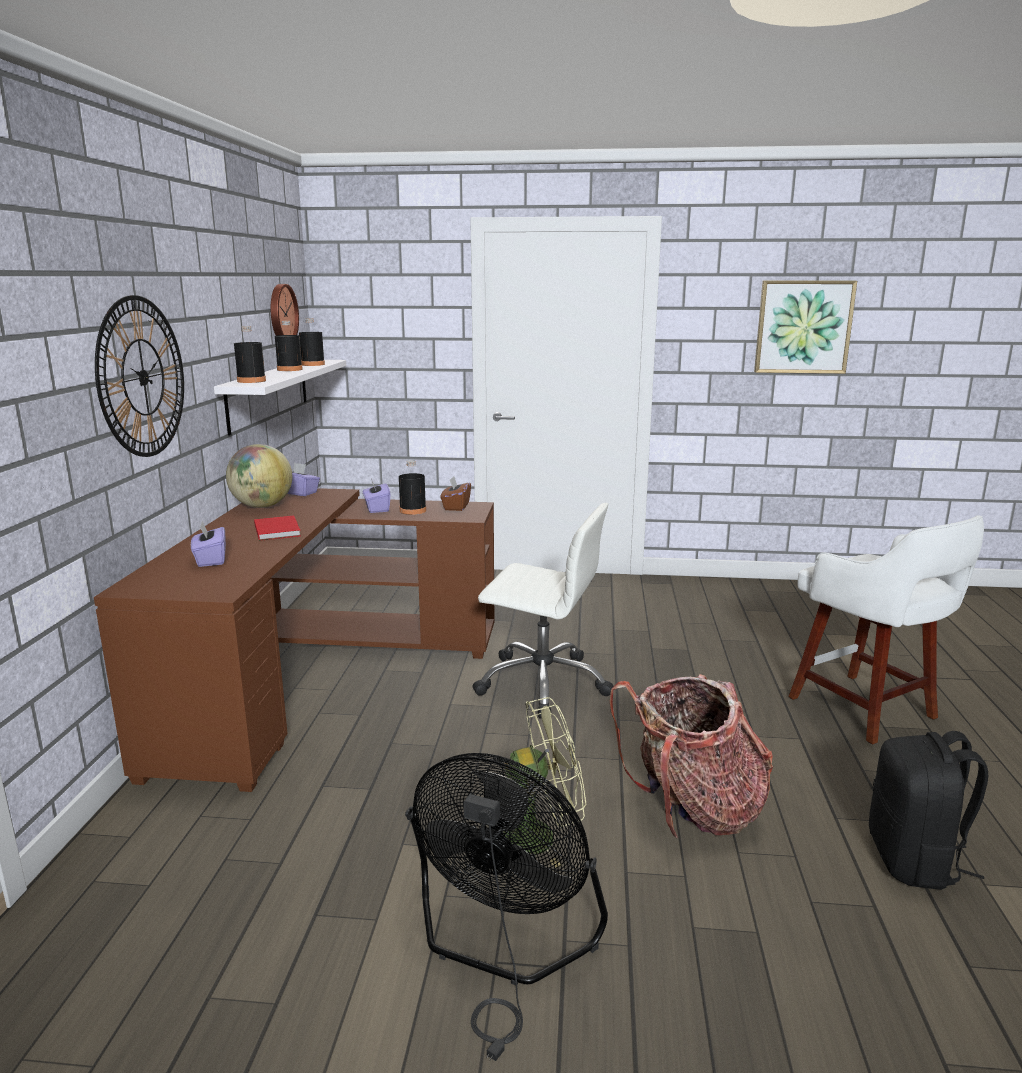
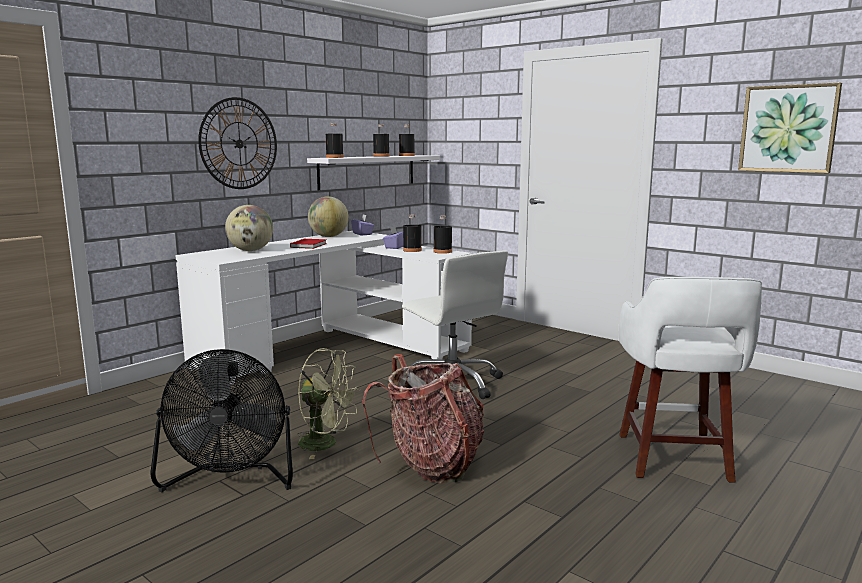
camera: 35 degrees right, 5 degrees down
(210, 560) = (250, 250): purple tissue box -> globe
(281, 313) = (391, 121): wall clock -> none
(314, 675) = (333, 348): brown desk -> white desk
(456, 506) = (442, 251): brown tissue box -> black bottle
(497, 950) = (227, 477): black fan -> black fan turned 120 degrees clockwise
(914, 861) = (538, 540): black backpack -> none

